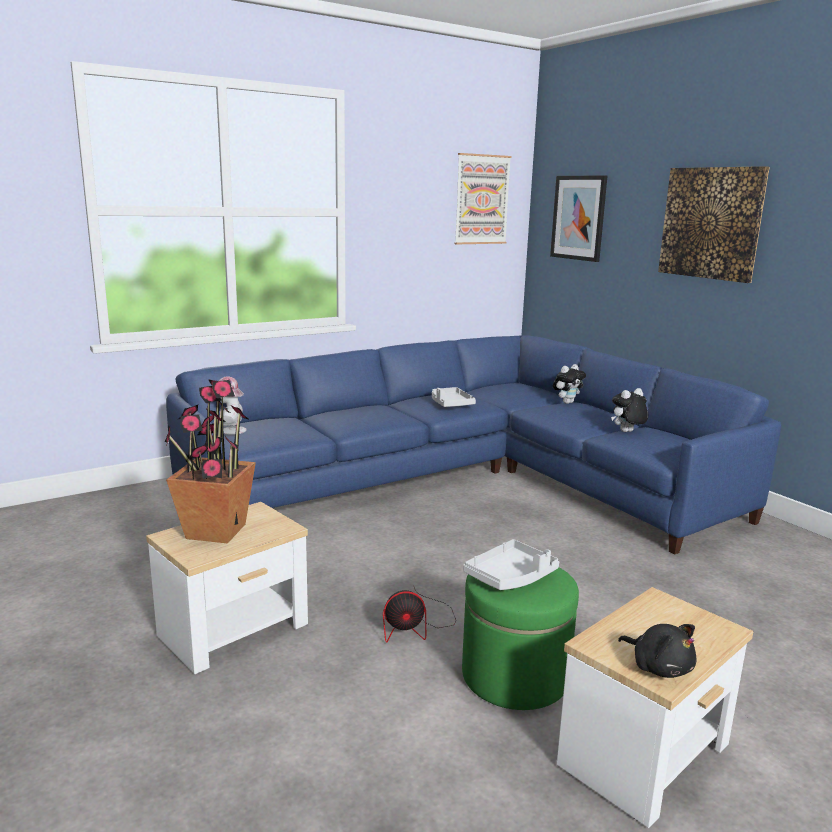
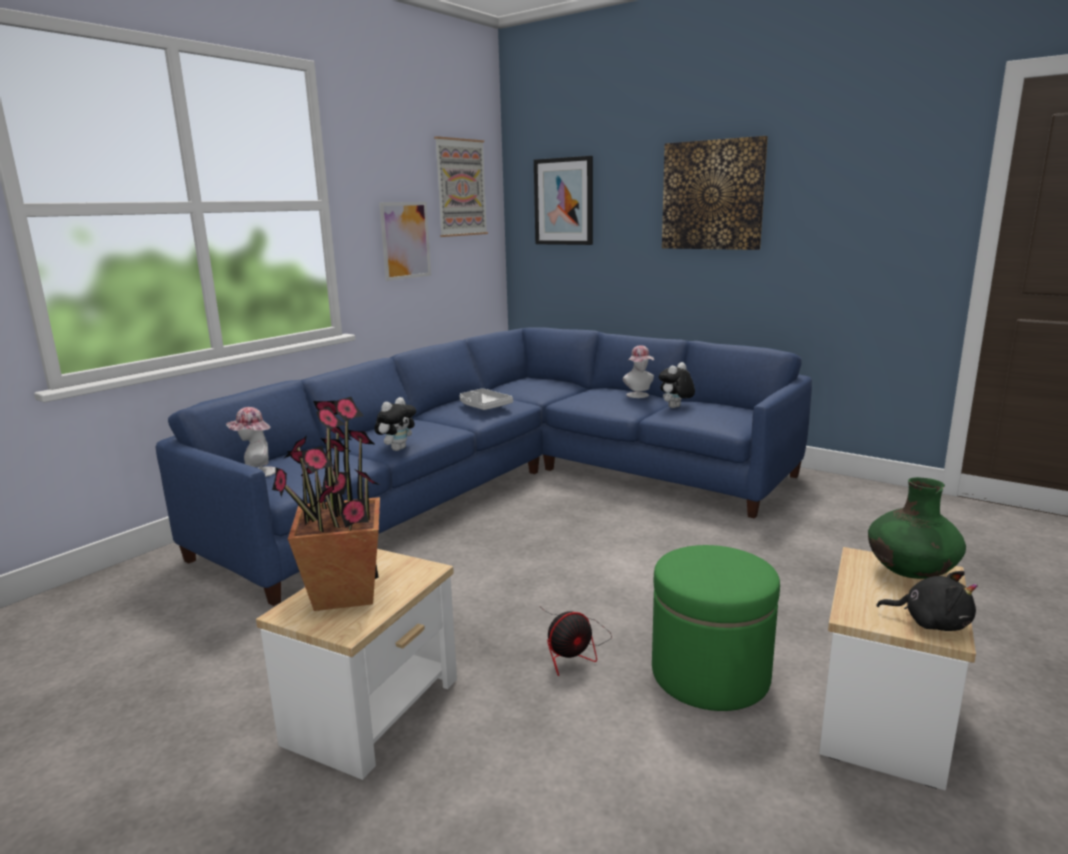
camera: 20 degrees left, 0 degrees up
(417, 246) = (405, 240): none -> picture
(511, 577) = (705, 568): grey tray -> none
(567, 402) = (593, 389): plush toy -> plush toy (397, 449)
(602, 415) = (639, 396): none -> hat
(689, 623) = (910, 573): none -> green vase

